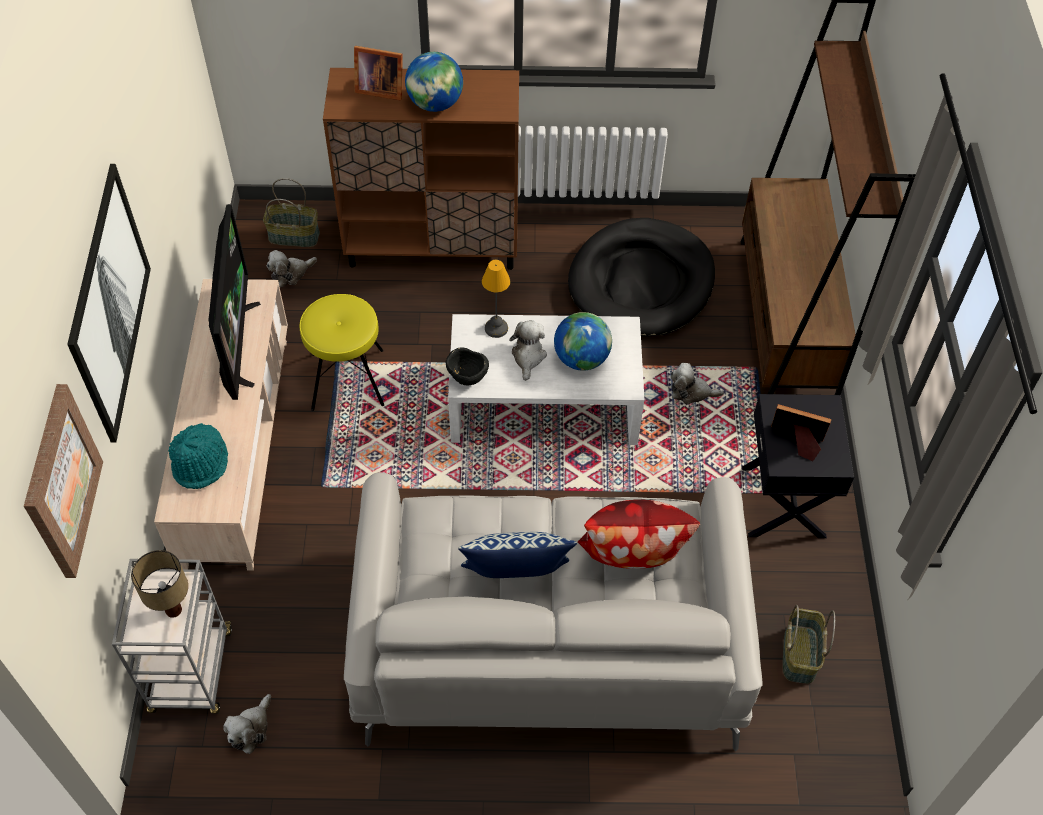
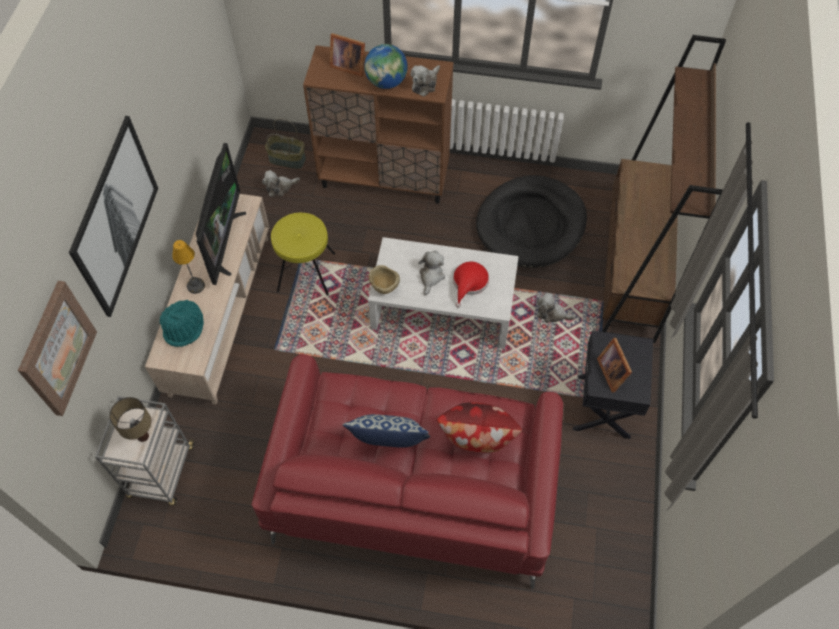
camera: 10 degrees right, 5 degrees up
(251, 729) = (195, 519): plush toy -> plush toy (425, 84)
(467, 378) = (384, 287): black bowl -> beige bowl
(496, 328) = (412, 251): table lamp -> table lamp (195, 285)
(547, 639) = (412, 485): grey sofa -> red sofa
(581, 359) = (469, 283): globe -> red hat
(797, 442) = (612, 371): picture frame -> picture frame turned 135 degrees counterclockwise
(798, 653) = (592, 523): basket -> none

